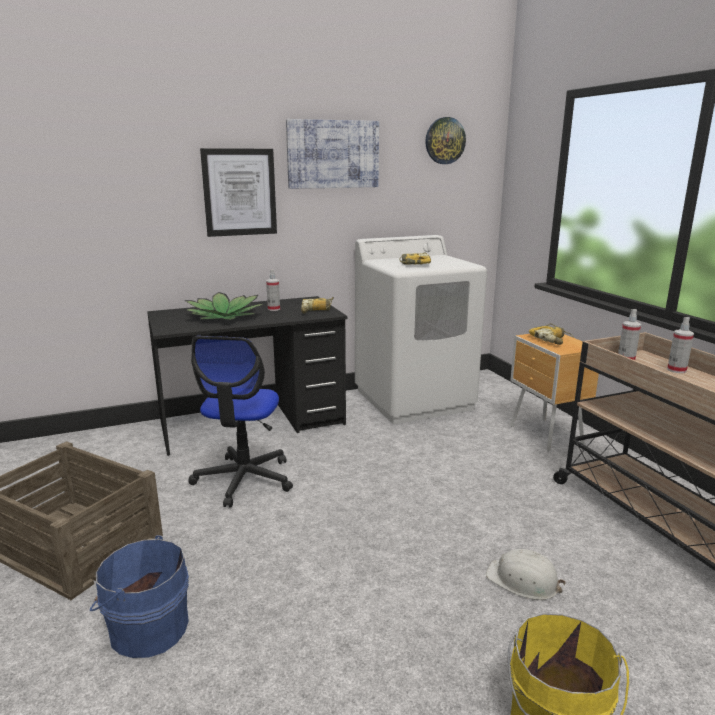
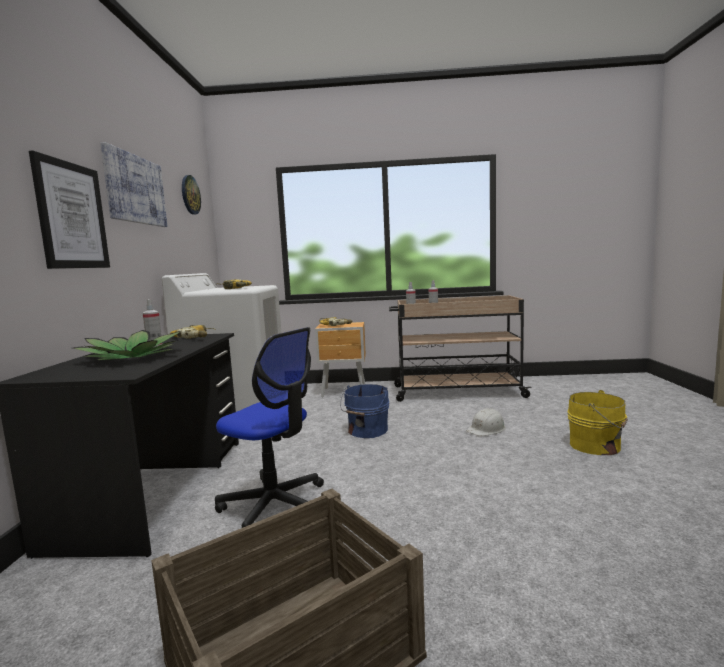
camera: 65 degrees left, 10 degrees down
(147, 628) = (494, 588): blue bucket -> blue bucket (366, 431)

